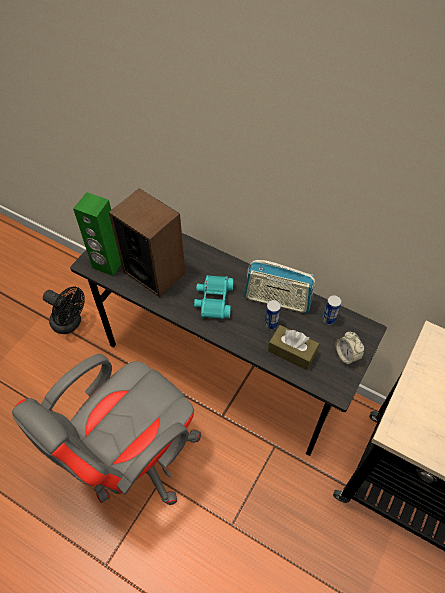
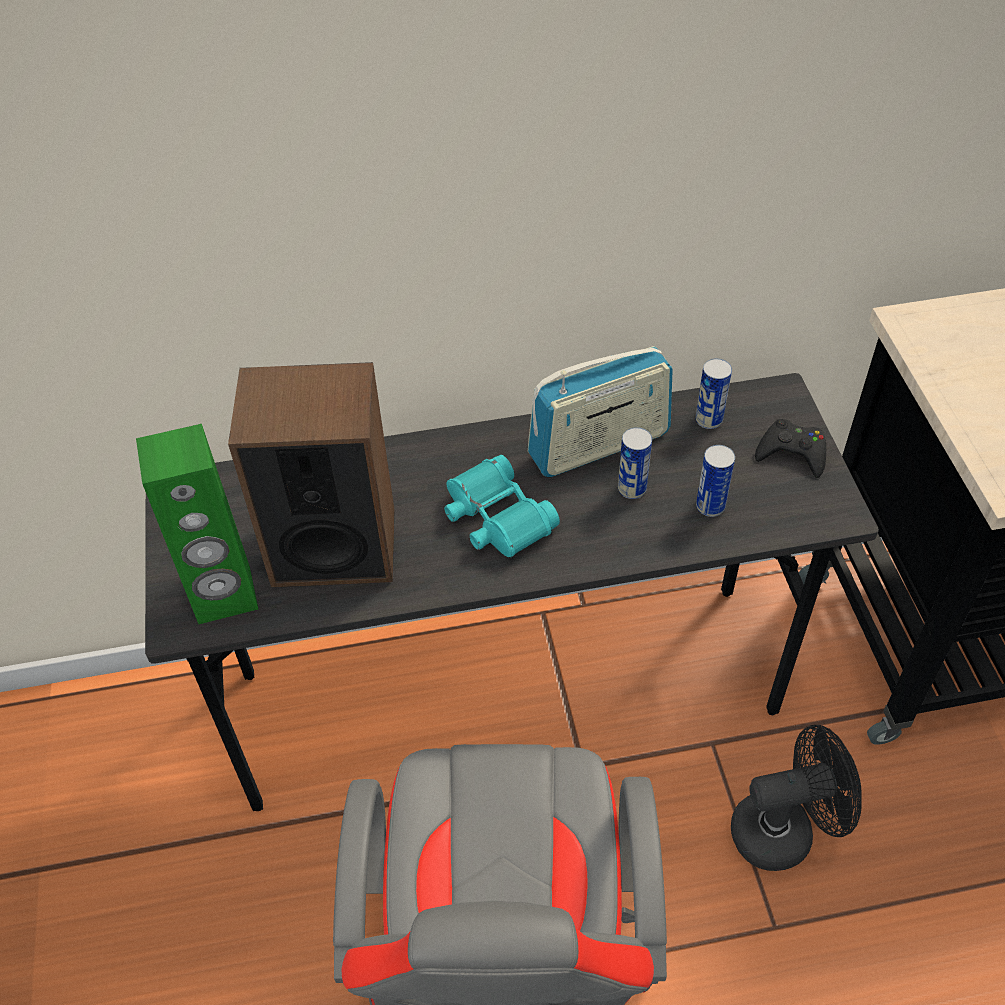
camera: 40 degrees left, 5 degrees down
(70, 323) = (123, 836): black fan -> black fan (784, 830)
(292, 352) = (710, 506): brown tissue box -> can
(346, 355) = (792, 452): alarm clock -> black game controller

